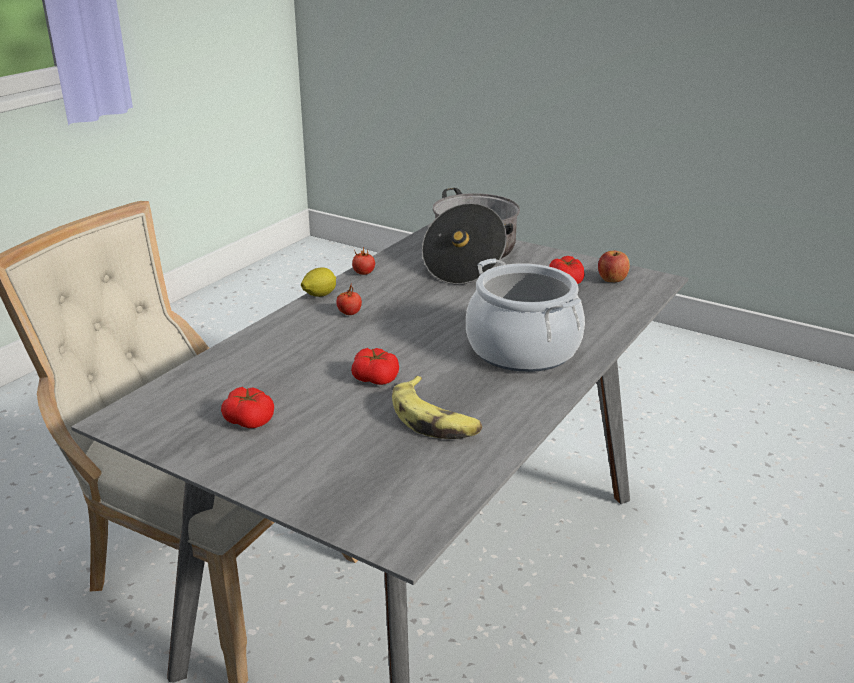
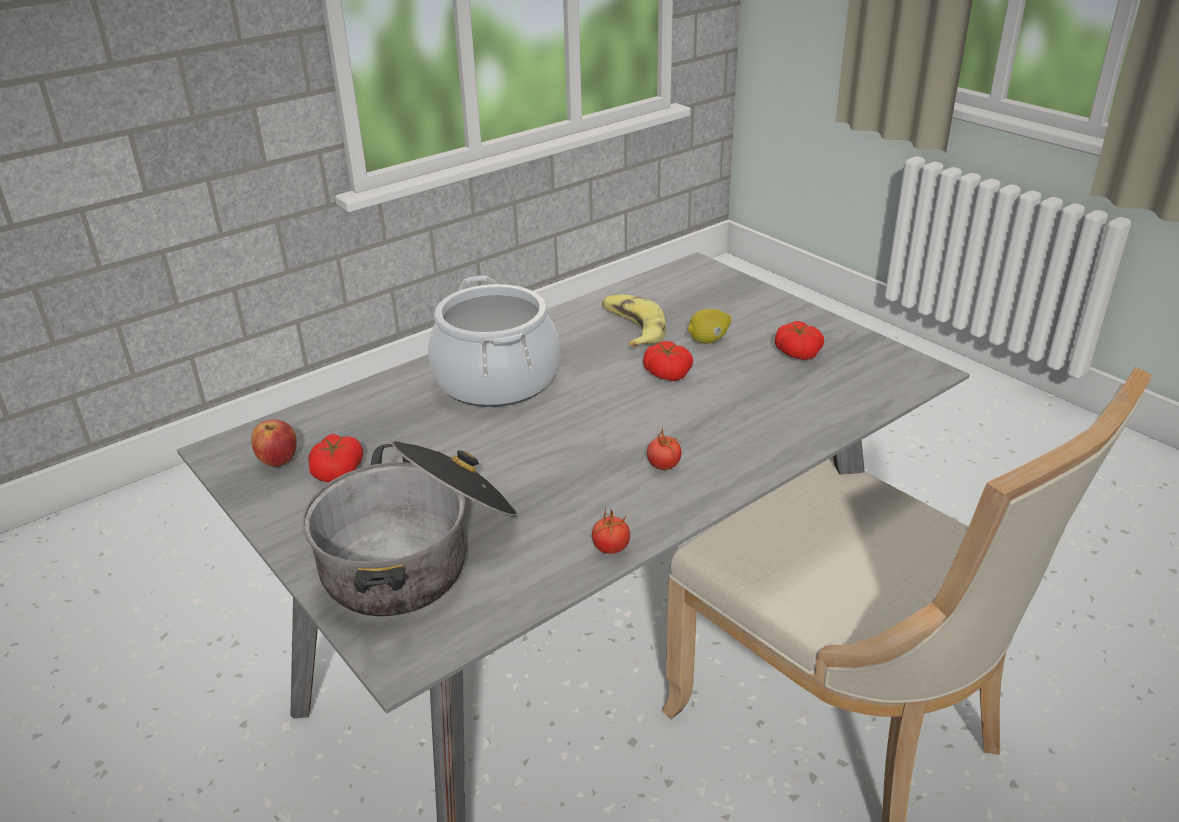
camera: 160 degrees left, 5 degrees up
(319, 295) = (695, 509): lemon -> lemon (708, 340)

